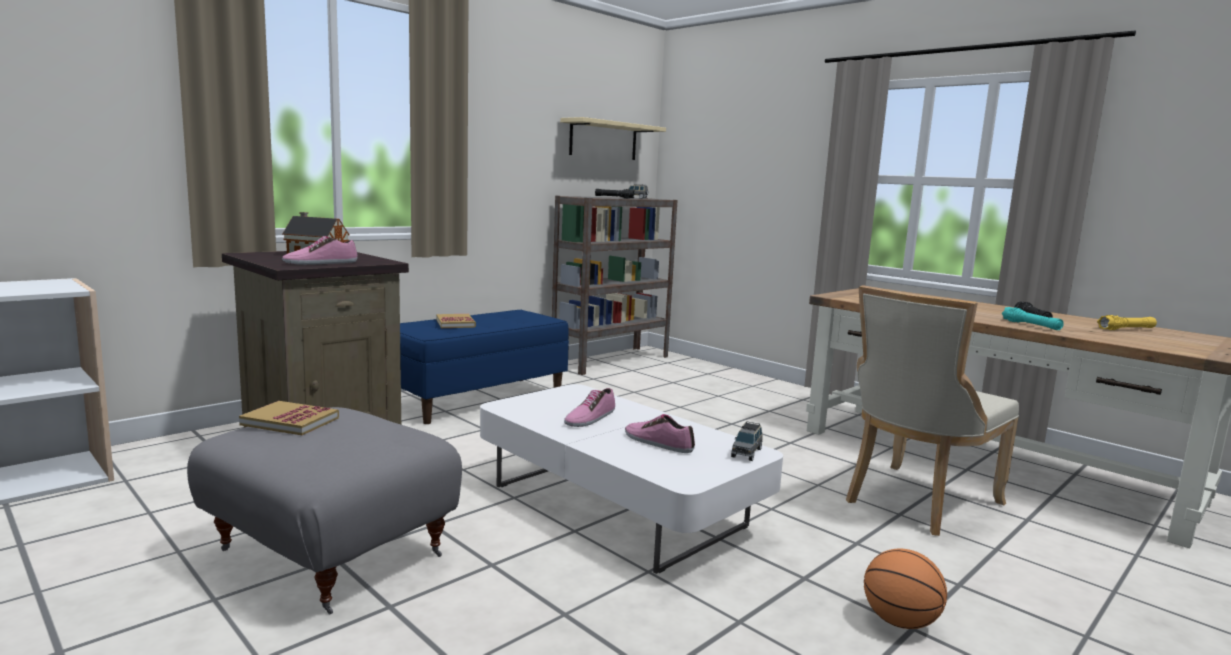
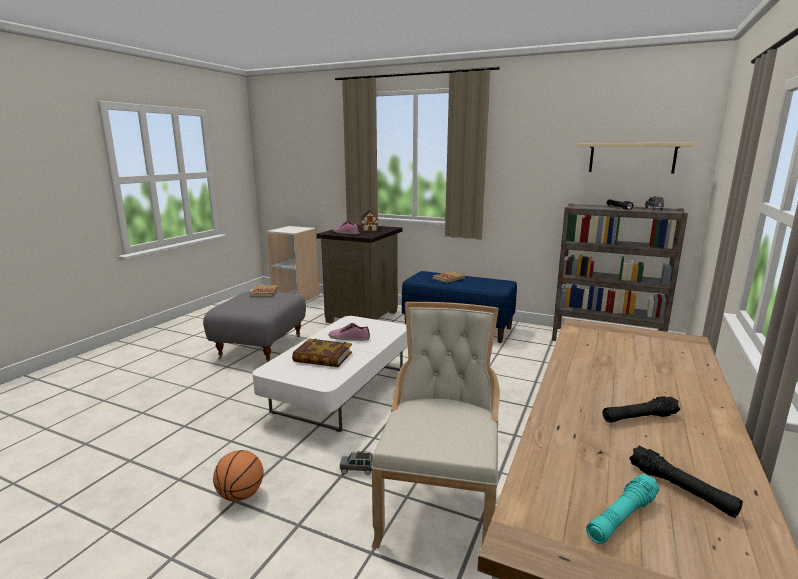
camera: 70 degrees right, 5 degrees up
(658, 442) = (322, 357): shoe -> book
(746, 453) = (322, 380): grey toy car -> grey toy car (357, 470)
(916, 502) = (439, 506): beige chair -> beige chair turned 75 degrees clockwise
(1031, 325) = (570, 411): turquoise flashlight -> turquoise flashlight (621, 517)
(1126, 329) = (681, 489): yellow flashlight -> black flashlight

